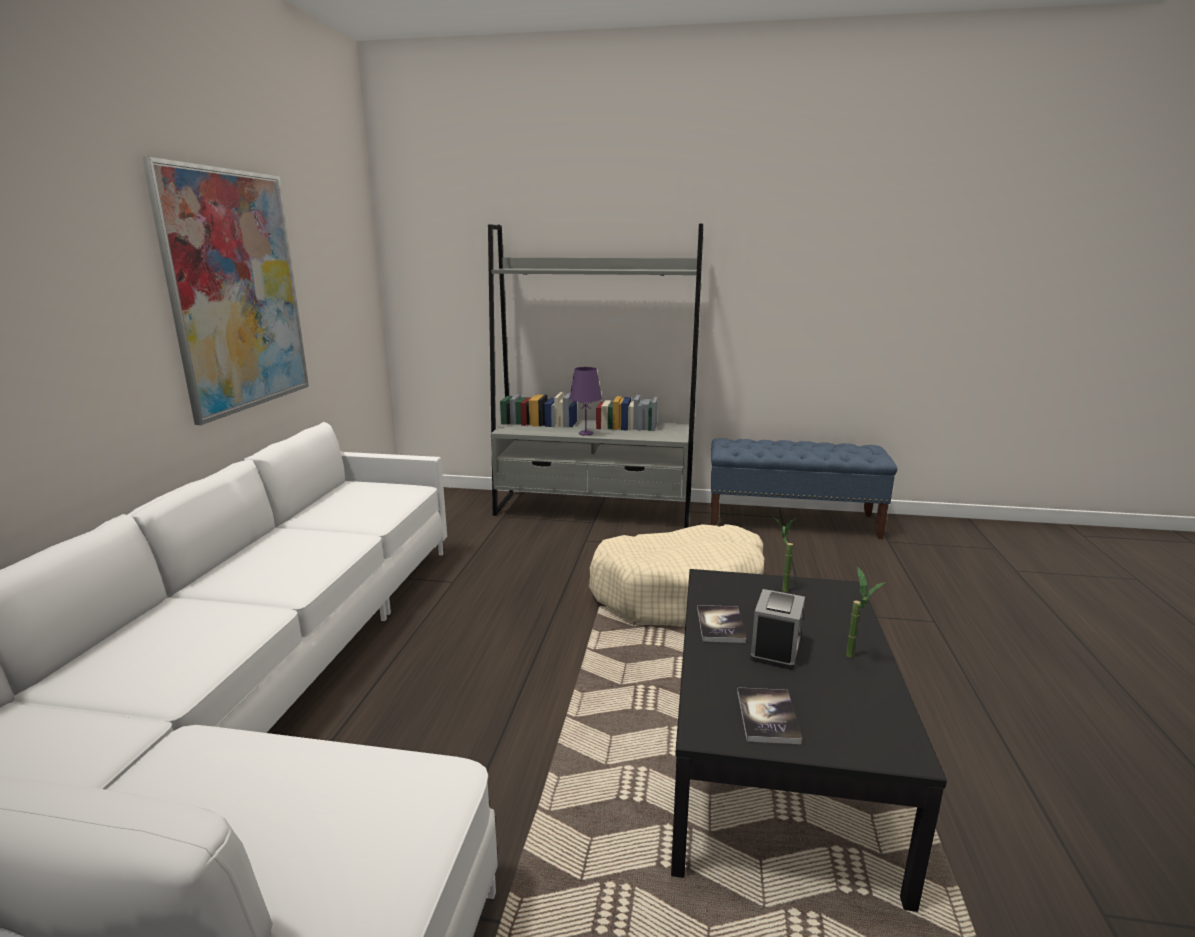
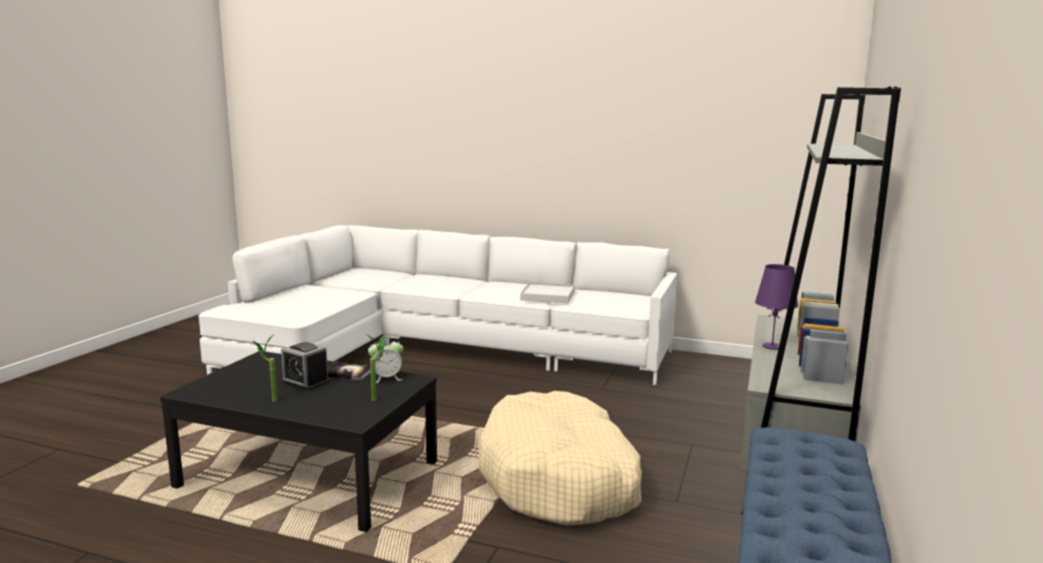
camera: 100 degrees right, 5 degrees down
(237, 292) = (628, 142): picture -> none
(329, 533) = (547, 295): none -> white tray
(720, 595) = (386, 378): none -> alarm clock
(767, 717) = (253, 369): book -> none

